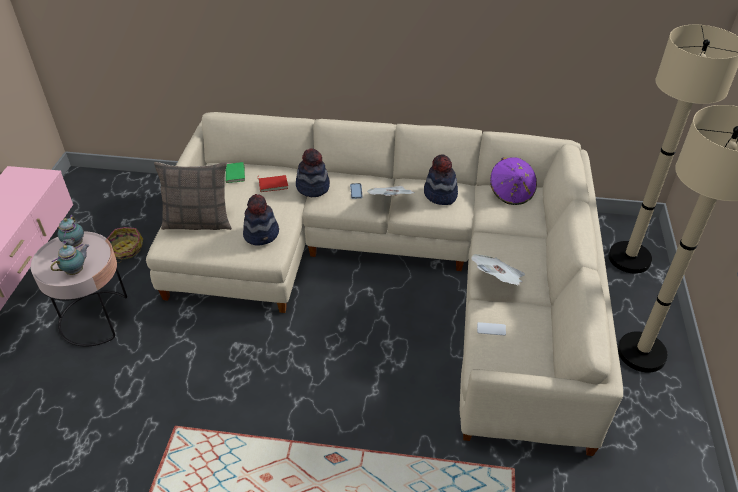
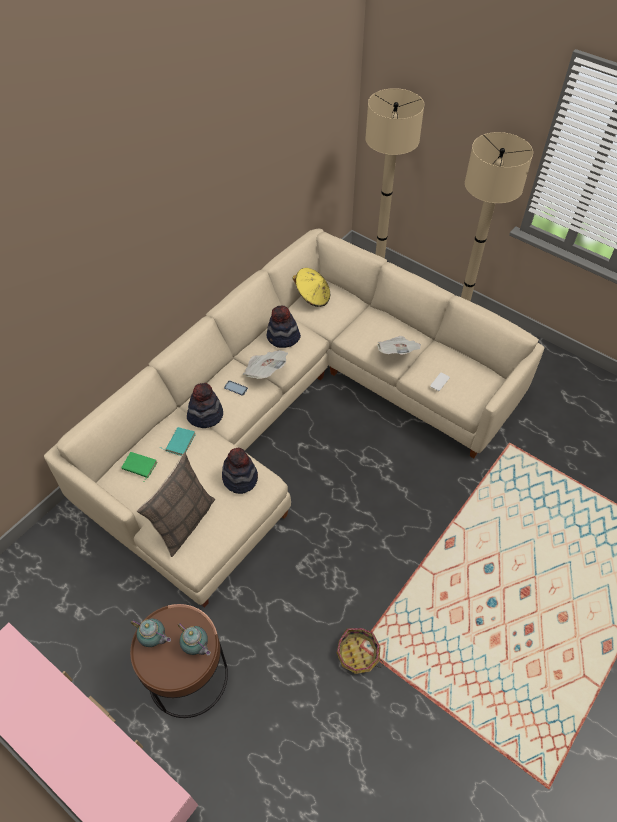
camera: 60 degrees left, 10 degrees up
(76, 271) = (196, 647): teapot -> teapot turned 150 degrees clockwise
(96, 318) = (188, 676): pink side table -> brown side table
(125, 249) = (106, 620): basket -> basket (358, 654)
(273, 184) = (179, 442): red book -> turquoise book
(511, 193) = (312, 297): purple hat -> yellow hat

